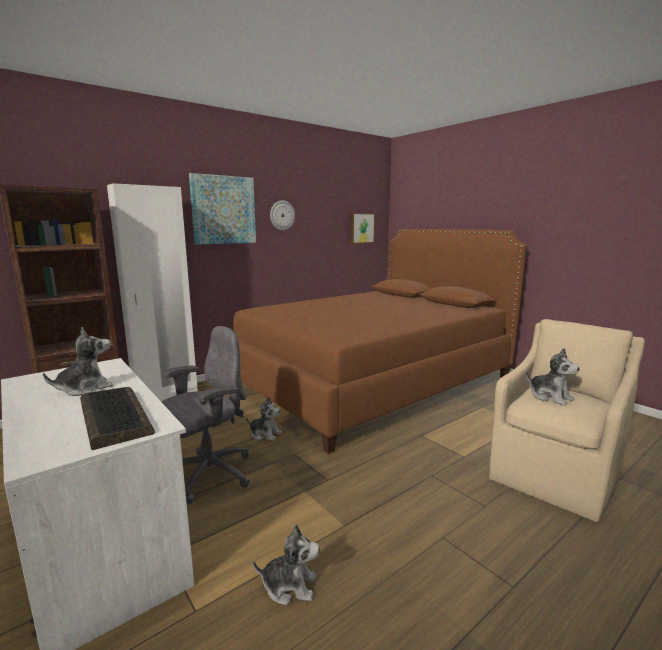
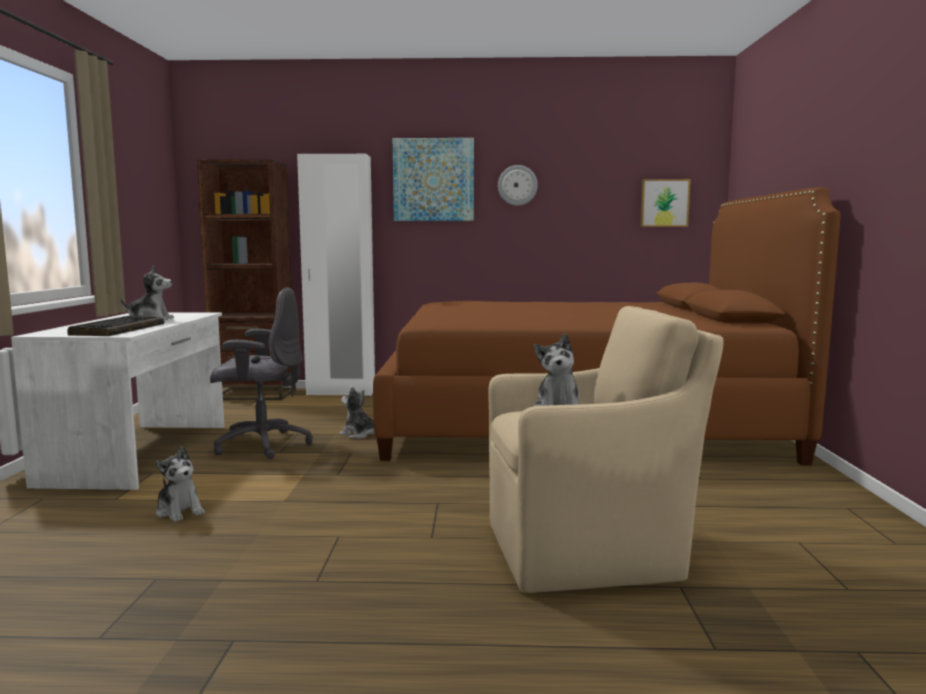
camera: 40 degrees right, 5 degrees down
(265, 434) = (359, 434): plush toy -> plush toy turned 150 degrees clockwise

